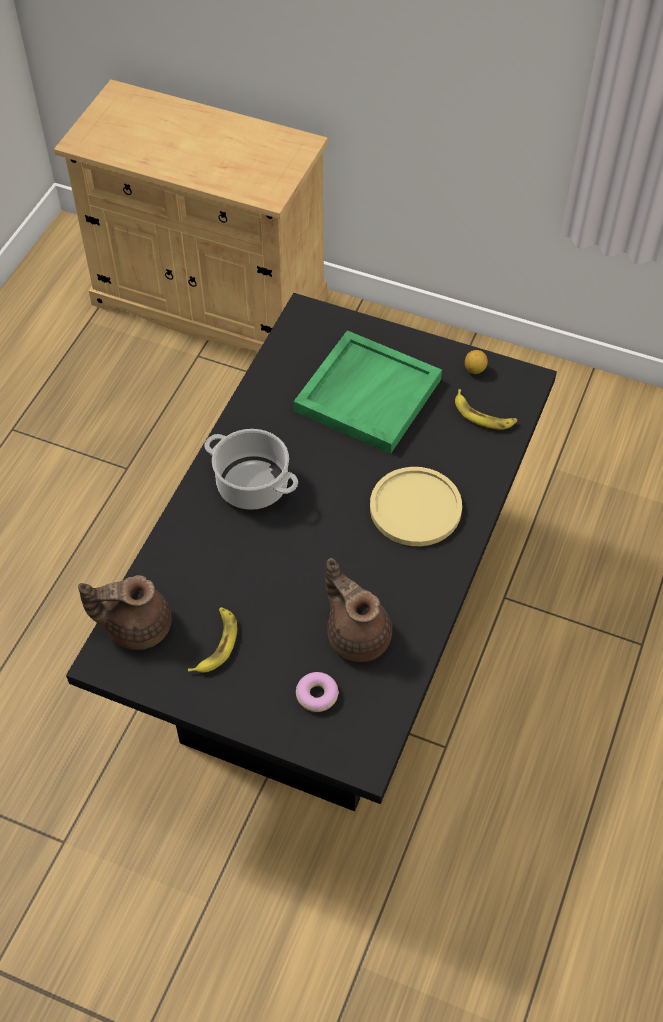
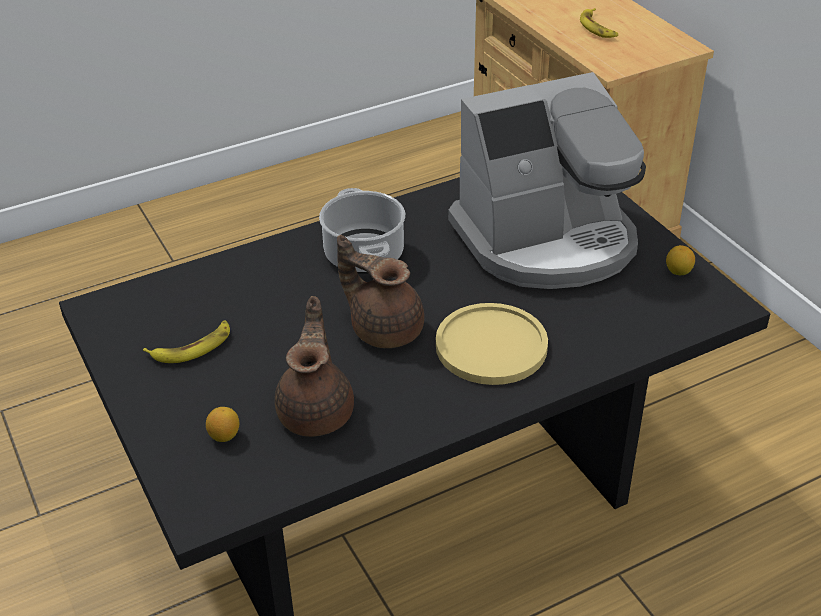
camera: 40 degrees right, 15 degrees down
(136, 626) = (149, 299): brown teapot -> brown teapot (384, 328)
(317, 695) = (224, 435): donut -> lemon
(367, 394) = (547, 241): green tray -> coffee machine
(483, 415) = (646, 309): banana -> banana (598, 27)

